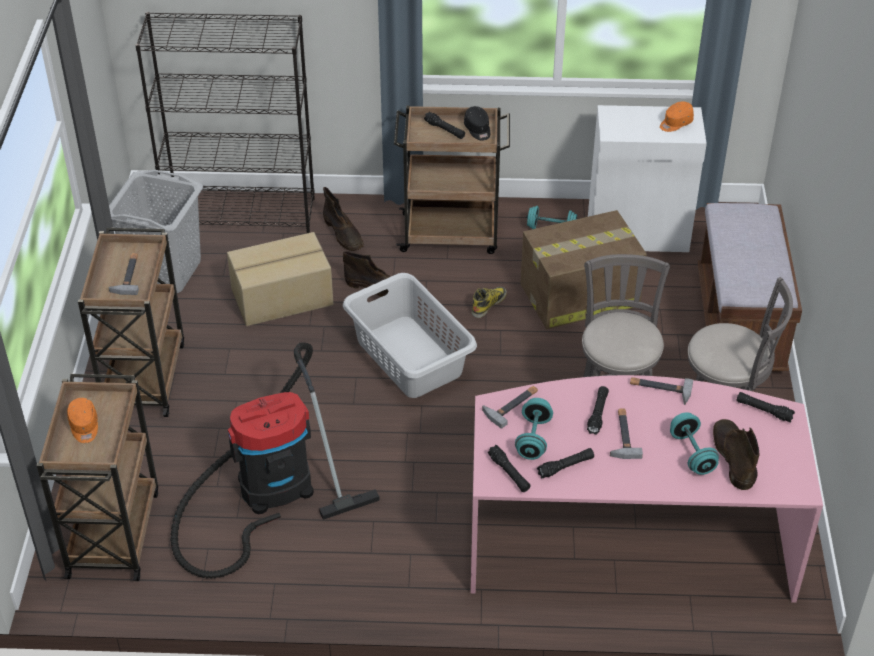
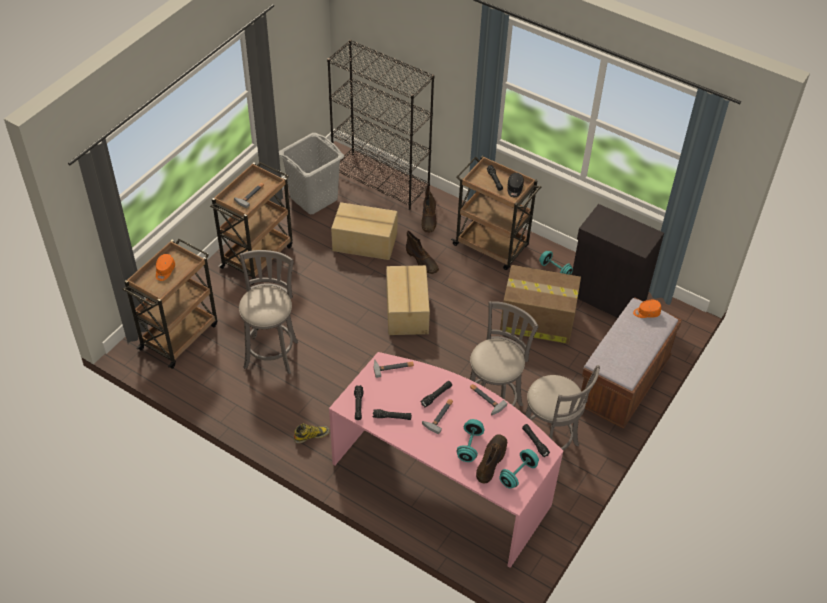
camera: 30 degrees right, 5 degrees up
(268, 491) = (272, 352): vacuum cleaner -> grey stool
(409, 356) = (408, 311): grey laundry basket -> cardboard box
(488, 304) = (478, 300): boot -> boot (311, 435)
(533, 439) = (388, 392): turquoise dumbbell -> turquoise dumbbell (518, 474)
(638, 235) = (607, 298): white cabinet -> black cabinet
(675, 123) = (637, 236): orange cap -> orange cap (646, 312)

